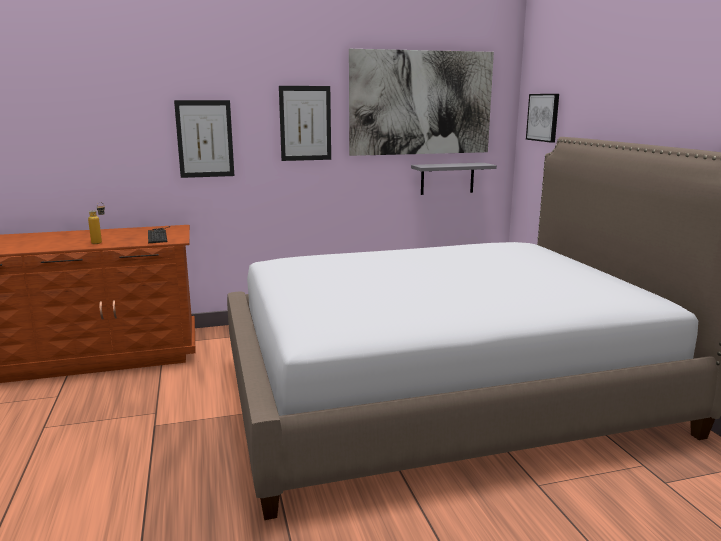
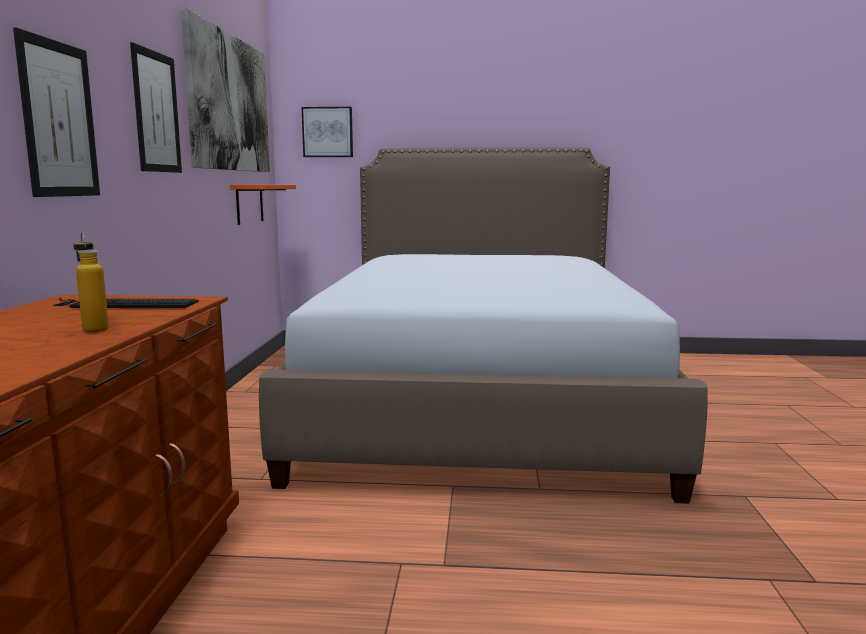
camera: 70 degrees left, 5 degrees down
(447, 178) = (249, 203): grey shelf -> orange shelf

